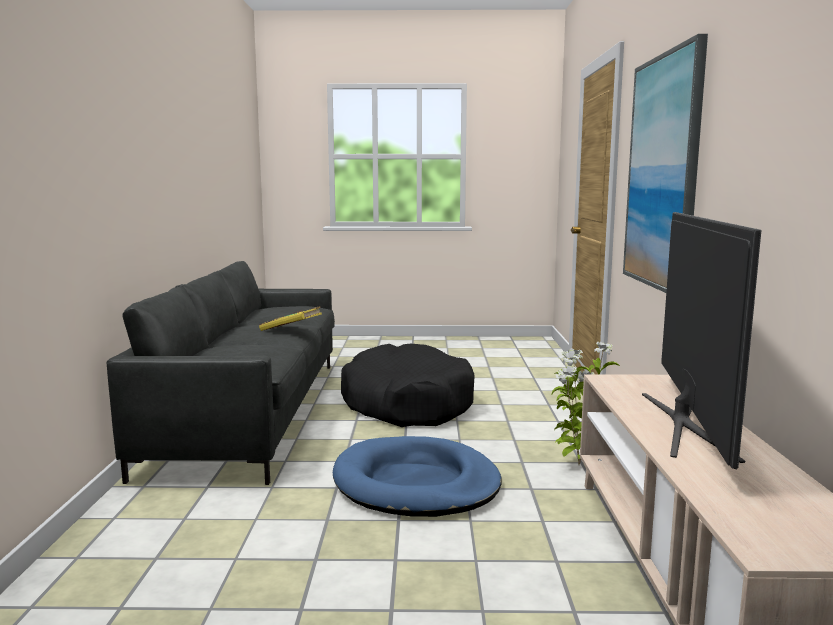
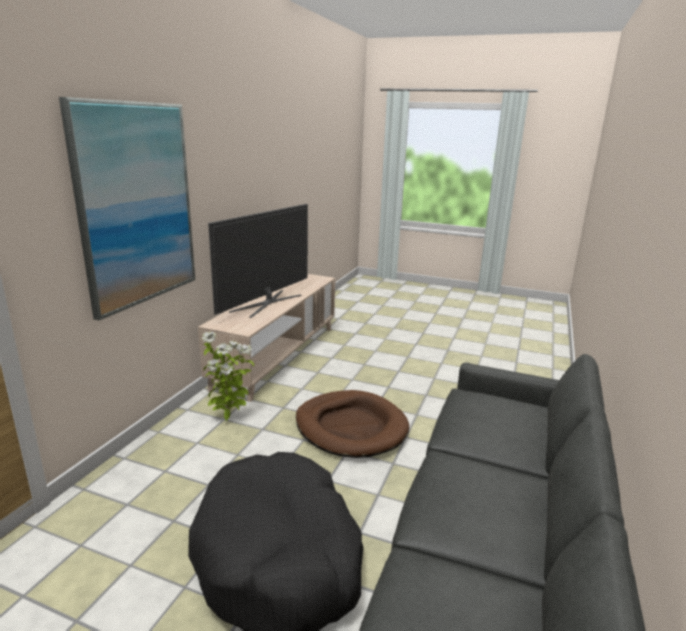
camera: 160 degrees left, 10 degrees up
(291, 330) = (443, 484): yellow book -> none
(416, 483) = (351, 427): blue dog bed -> brown dog bed

